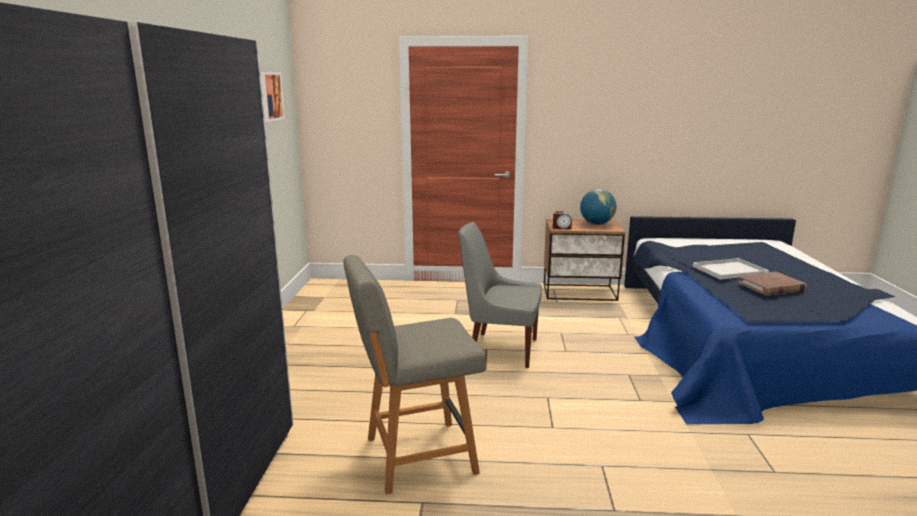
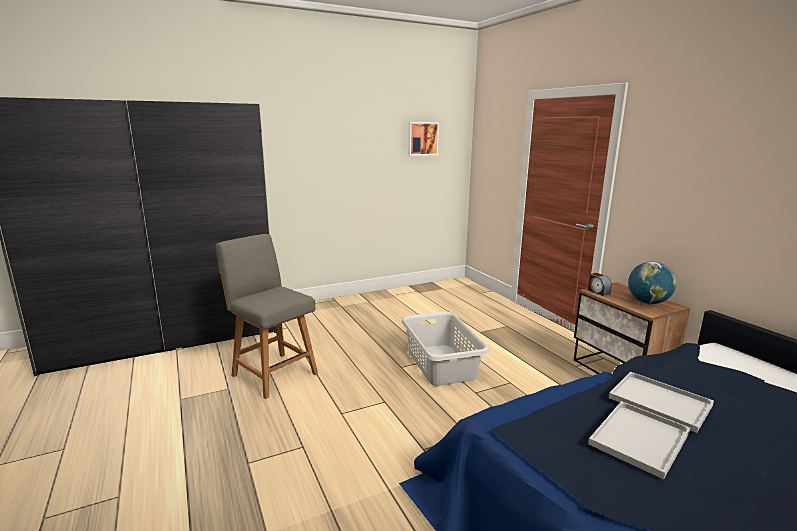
camera: 60 degrees right, 0 degrees up
(499, 349) = (441, 364): grey chair -> grey laundry basket
(771, 287) = (639, 437): brown book -> white tray

